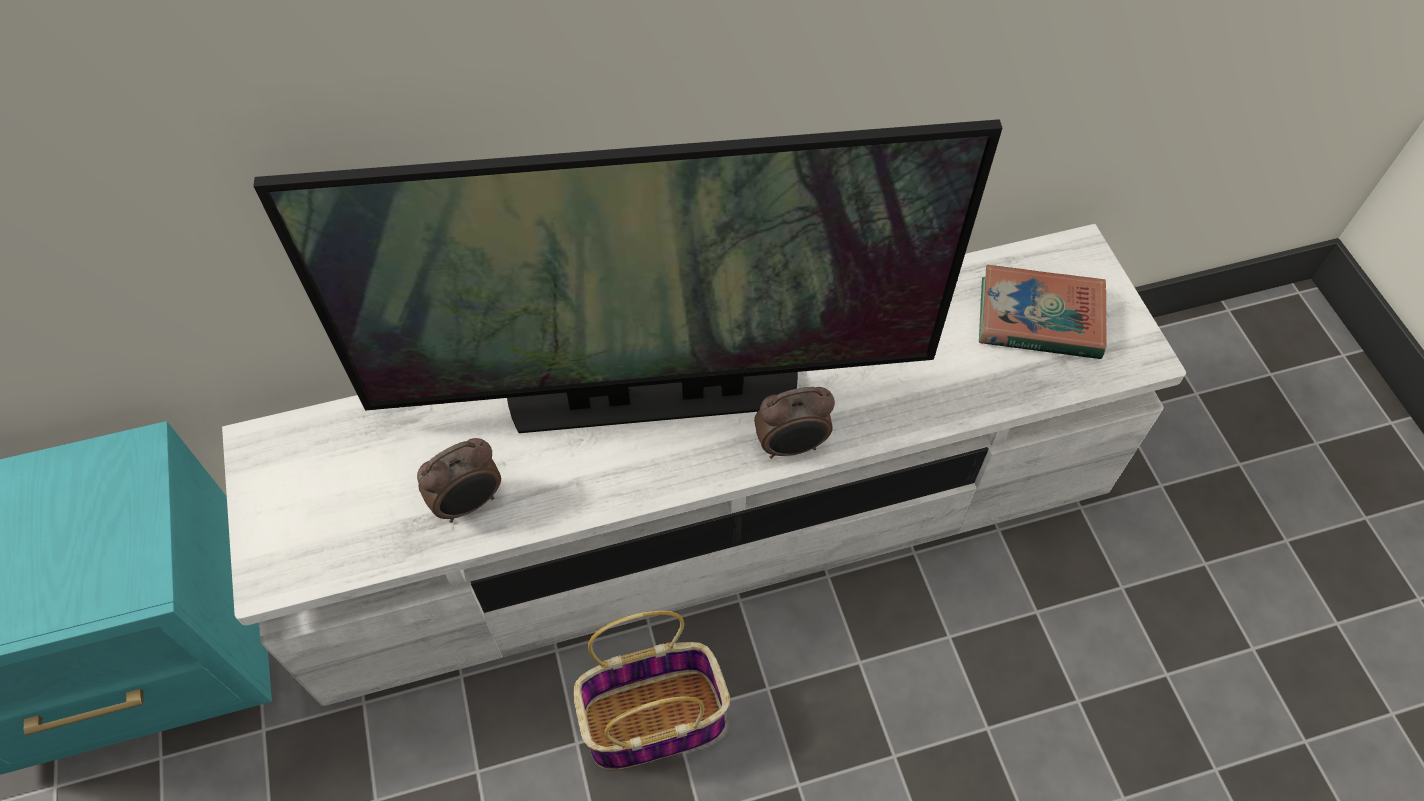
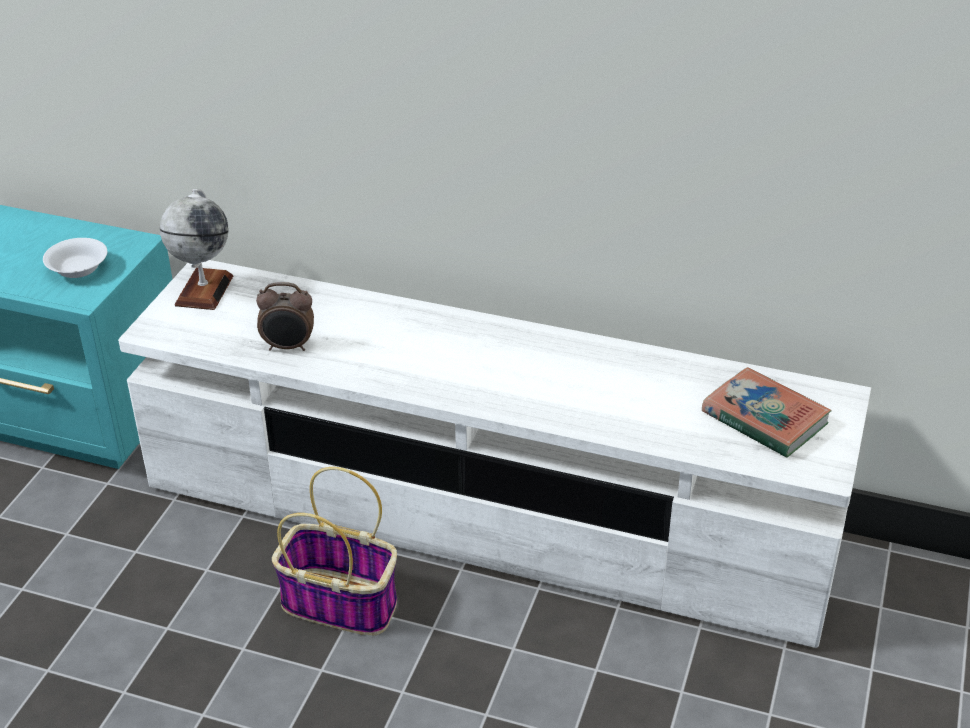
camera: 35 degrees right, 20 degrees down
(90, 541) = (79, 269): none -> white bowl
(285, 473) = (204, 290): none -> globe
(654, 395) = (450, 345): television -> none
(791, 447) = (511, 407): alarm clock -> none

